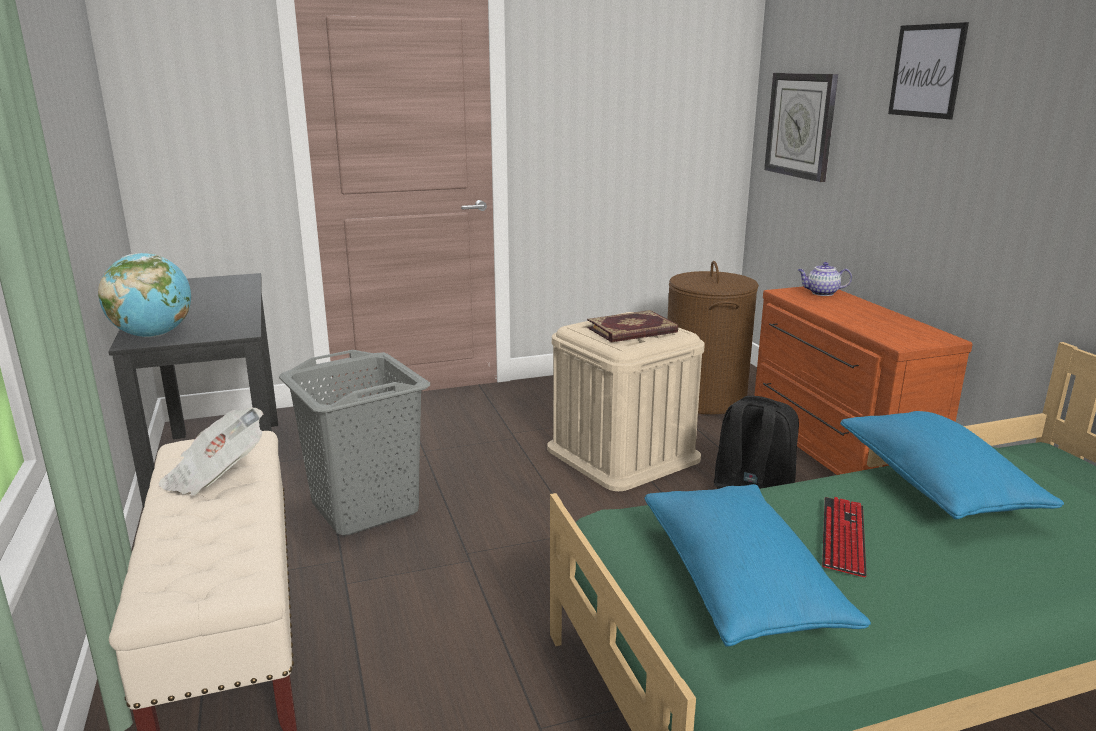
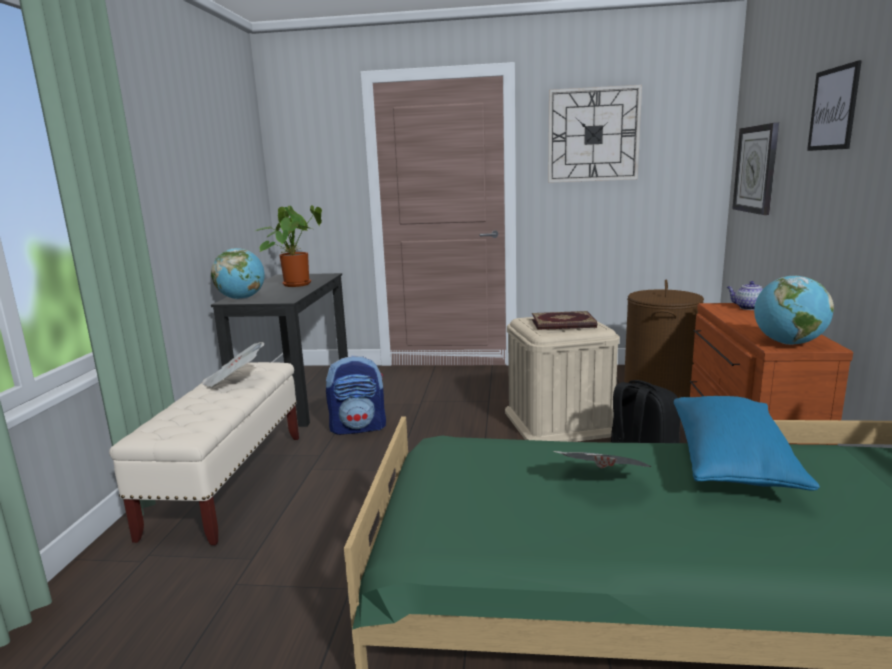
camera: 25 degrees right, 5 degrees down
(211, 299) = (296, 284): none -> potted plant
(365, 507) = (359, 428): grey laundry basket -> backpack
(604, 71) = (593, 135): none -> wall clock
(739, 585) = (482, 496): blue pillow -> none
(843, 537) = (602, 482): keyboard -> newspaper
(909, 338) = (788, 343): none -> globe

